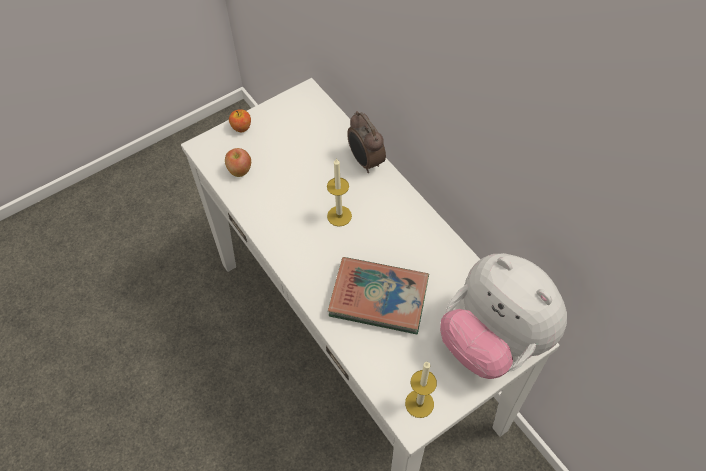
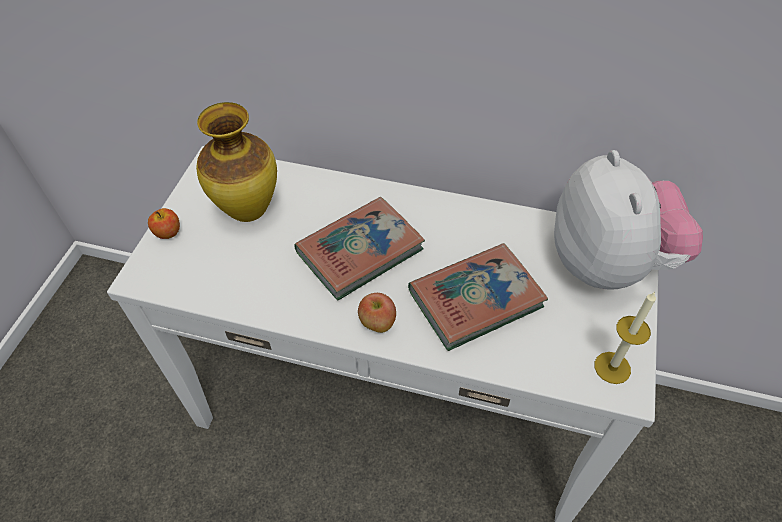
camera: 40 degrees left, 5 degrees down
(239, 171) = (207, 275): apple -> apple (377, 323)
(299, 144) = (250, 212): none -> vase
(339, 216) = (360, 251): candle -> book
(365, 161) = (335, 188): alarm clock -> none
(494, 339) = (608, 264): plush toy -> plush toy turned 105 degrees counterclockwise

